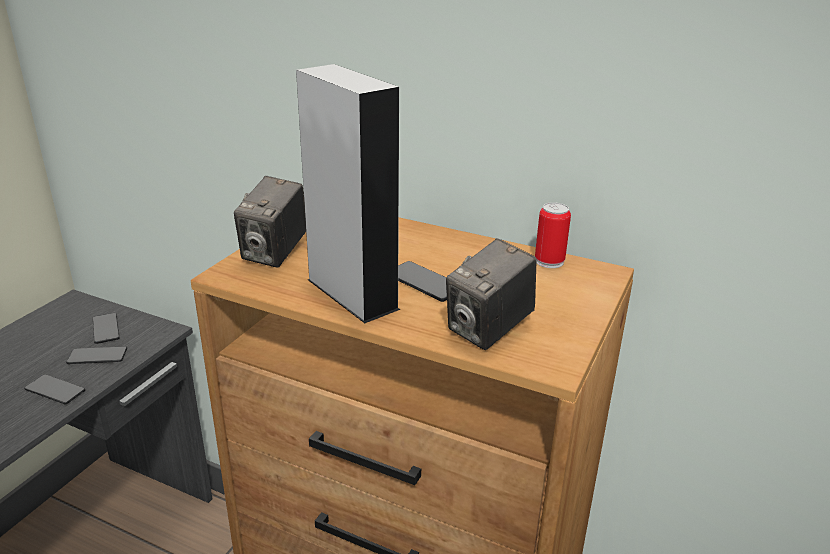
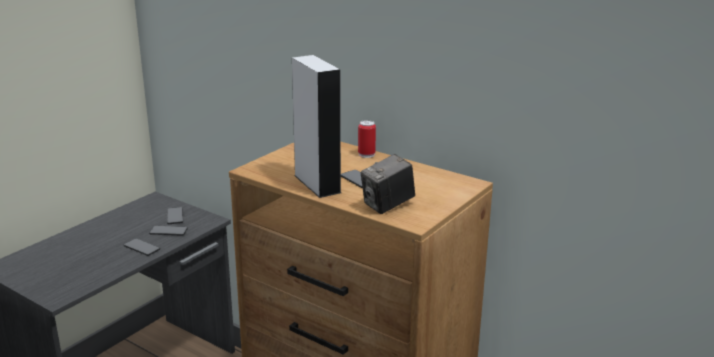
camera: 10 degrees right, 5 degrees down
(275, 254) = (279, 161): camera -> none
(549, 261) = (441, 175): can -> can (366, 154)

